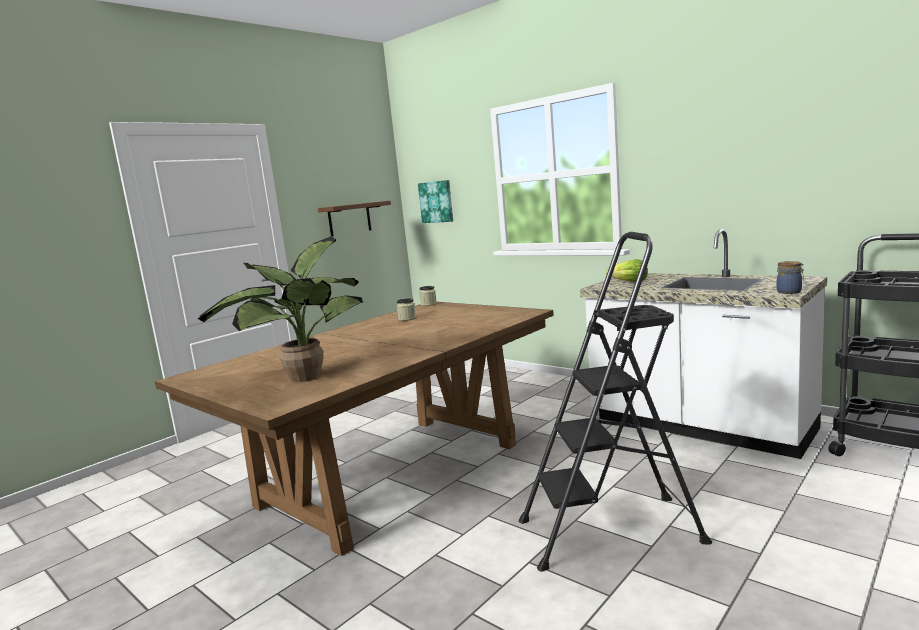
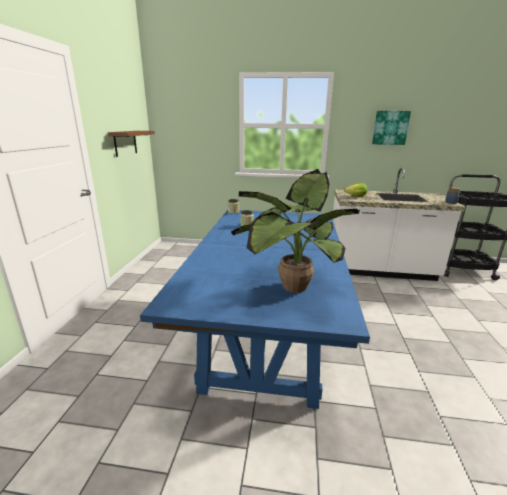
camera: 35 degrees left, 10 degrees up
(391, 475) = (266, 336): brown dining table -> blue dining table
(436, 202) = (185, 135): picture -> picture (390, 127)
(612, 530) = (425, 339): step ladder -> none

